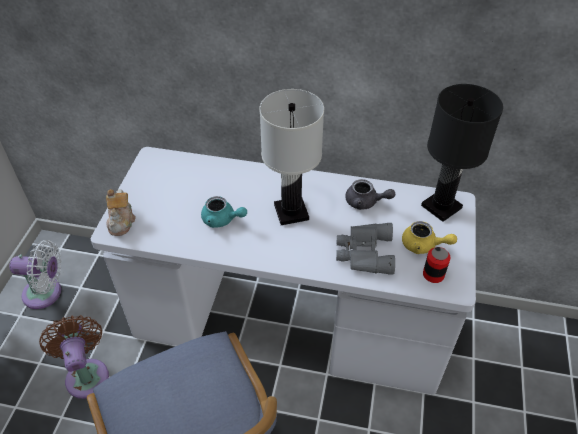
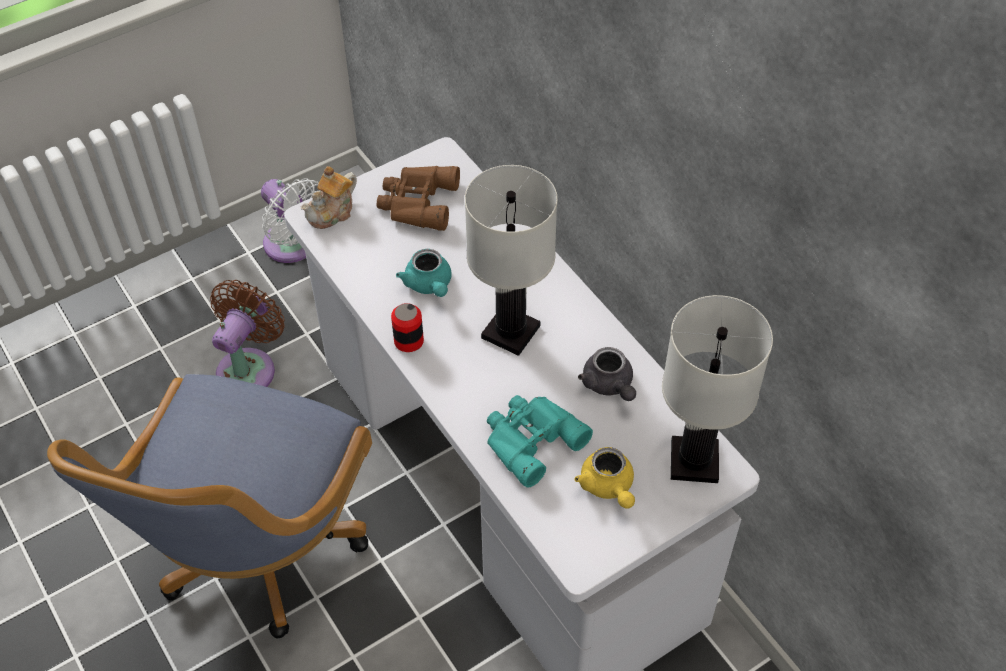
camera: 45 degrees right, 5 degrees up
(165, 186) = (416, 202): none -> brown binoculars
(363, 253) = (530, 439): grey binoculars -> turquoise binoculars
(433, 275) = (574, 526): can -> can (409, 341)
(442, 207) = (695, 462): black table lamp -> white table lamp

